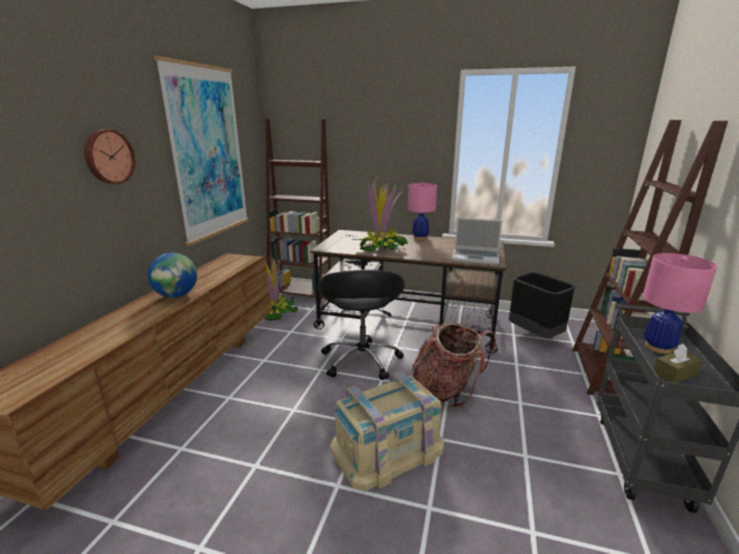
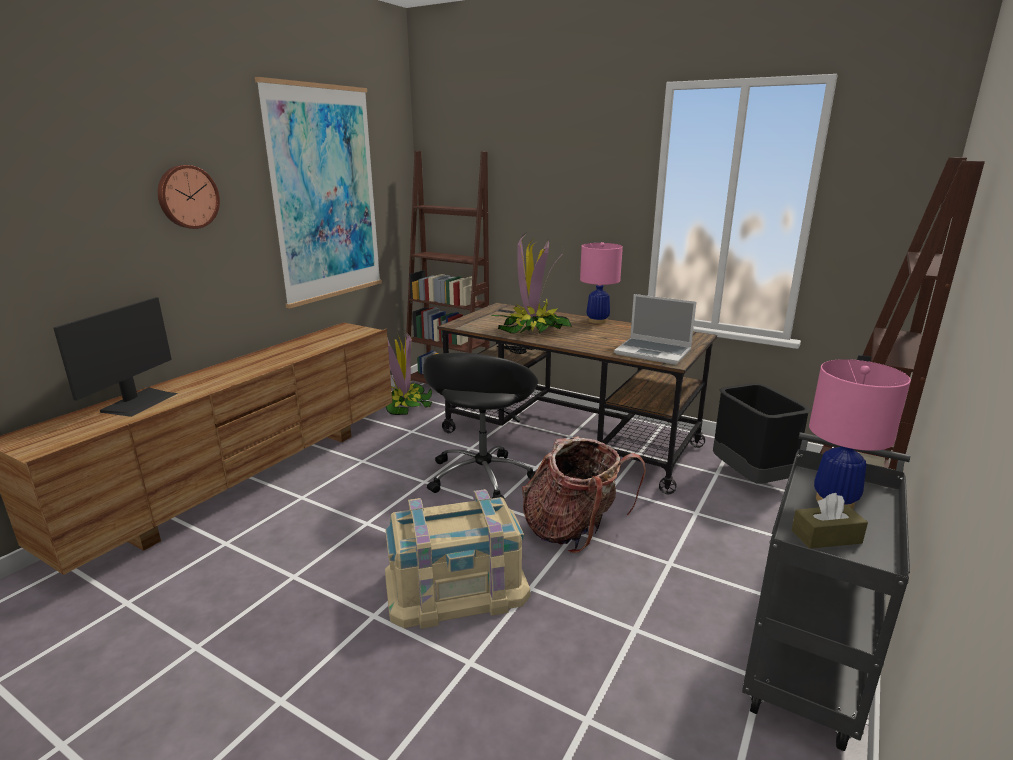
camera: 15 degrees right, 0 degrees up
(88, 339) = (139, 402): none -> monitor
(176, 295) = (256, 366): globe -> none

